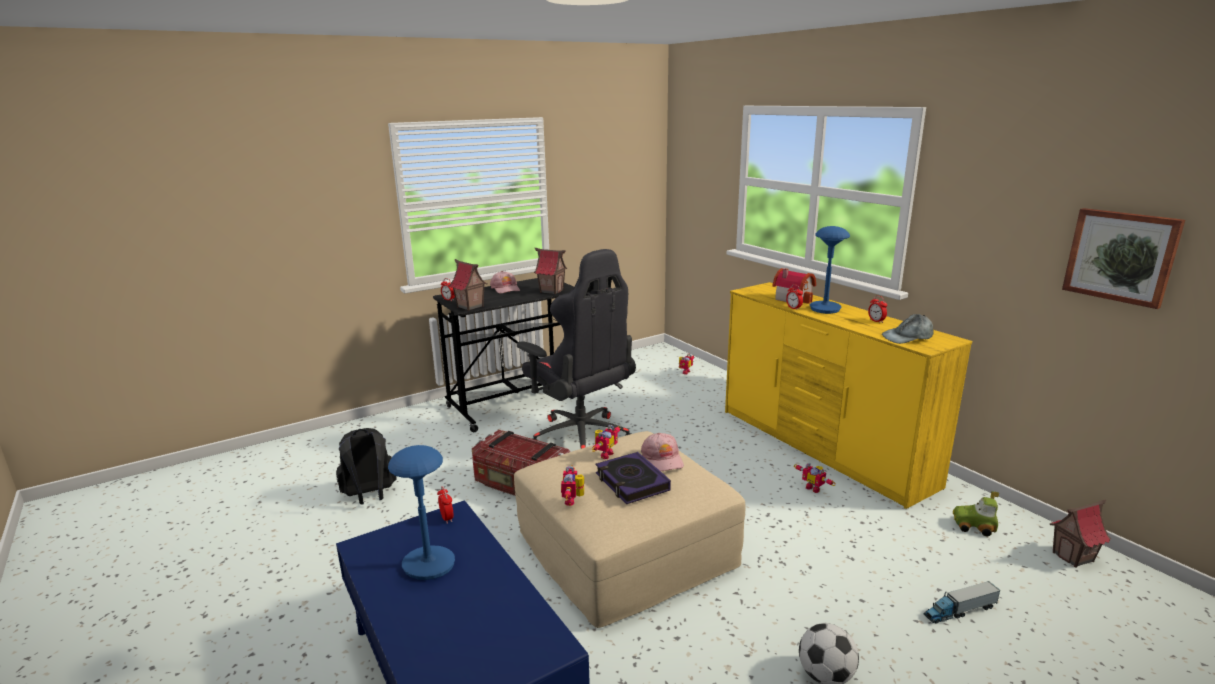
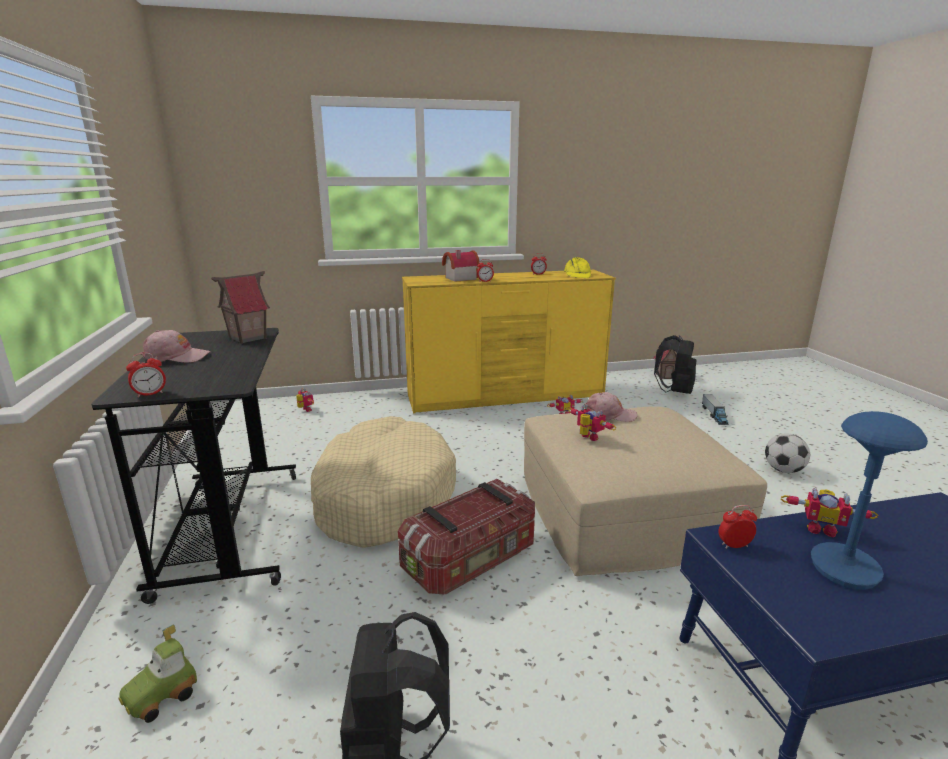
camera: 70 degrees left, 0 degrees up
(470, 306) = (225, 383): toy house -> none
(573, 500) = (680, 467): toy robot -> toy robot (820, 528)
(580, 436) = (383, 497): black office chair -> beige dog bed
(631, 482) = (652, 434): book -> none
(824, 308) = (495, 277): blue table lamp -> none
(908, 337) = (577, 275): grey cap -> yellow cap
(974, 526) = (630, 387): toy car -> toy car (162, 696)
(1013, 569) = (675, 391): none -> black backpack
(1121, 256) = (650, 195): picture -> none

